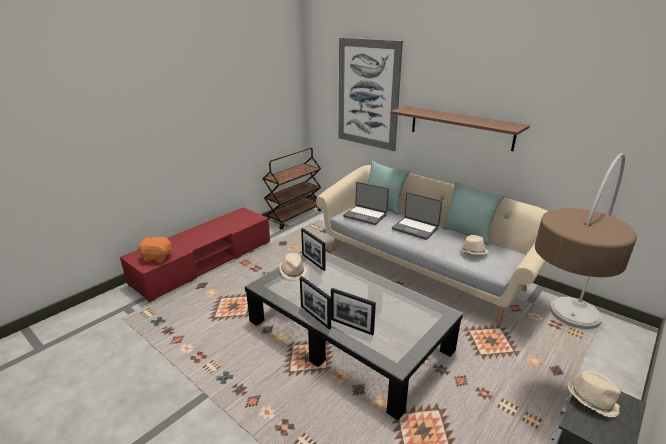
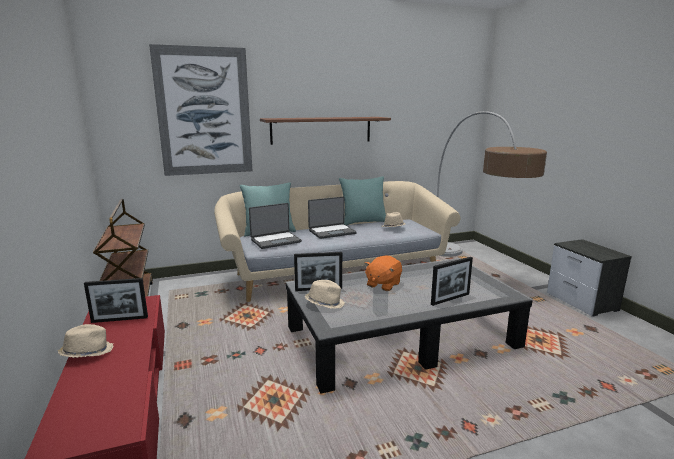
camera: 60 degrees left, 10 degrees down
(157, 257) = (112, 412): orange plush toy -> orange plush toy (383, 284)
(315, 317) = (422, 311): picture frame -> picture frame (120, 319)
(591, 399) = (579, 248): beige hat -> beige hat (87, 352)

